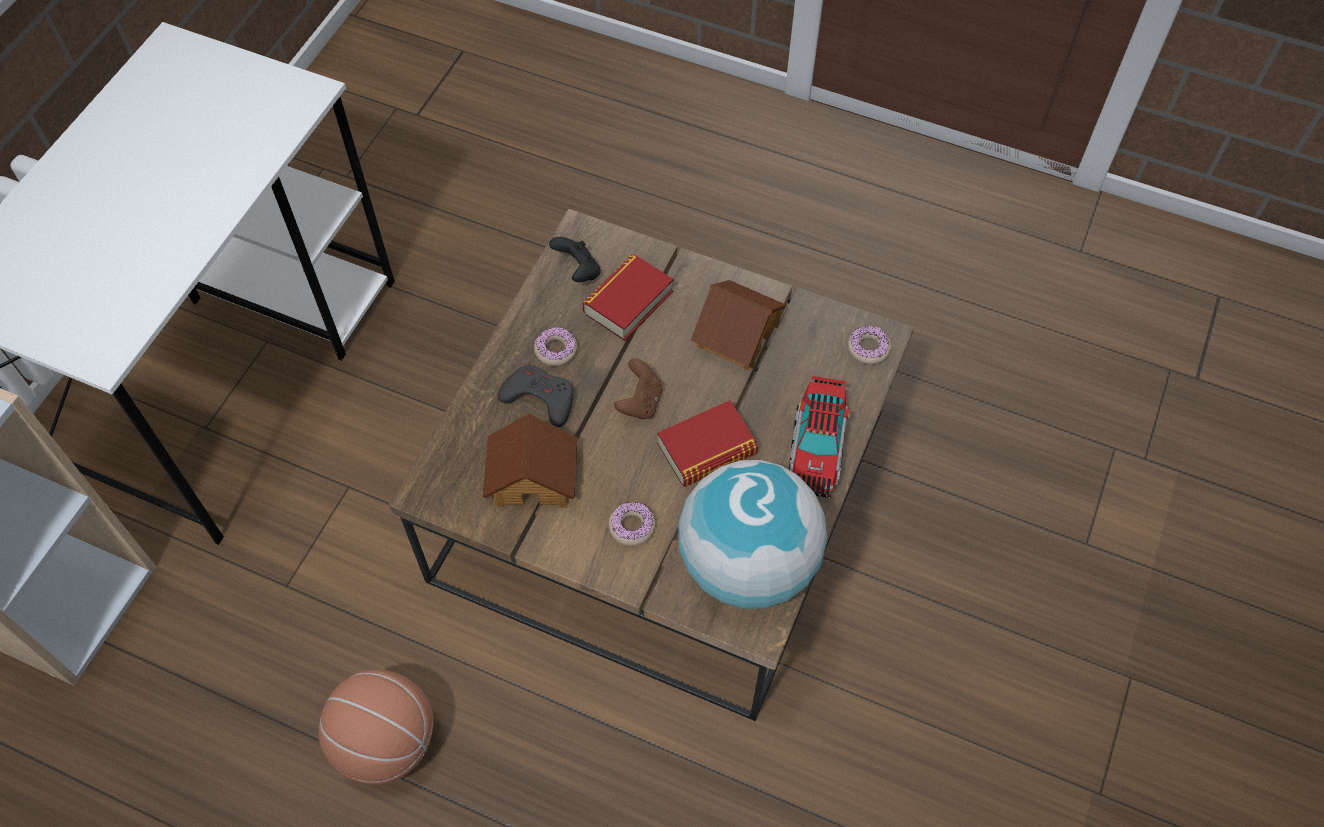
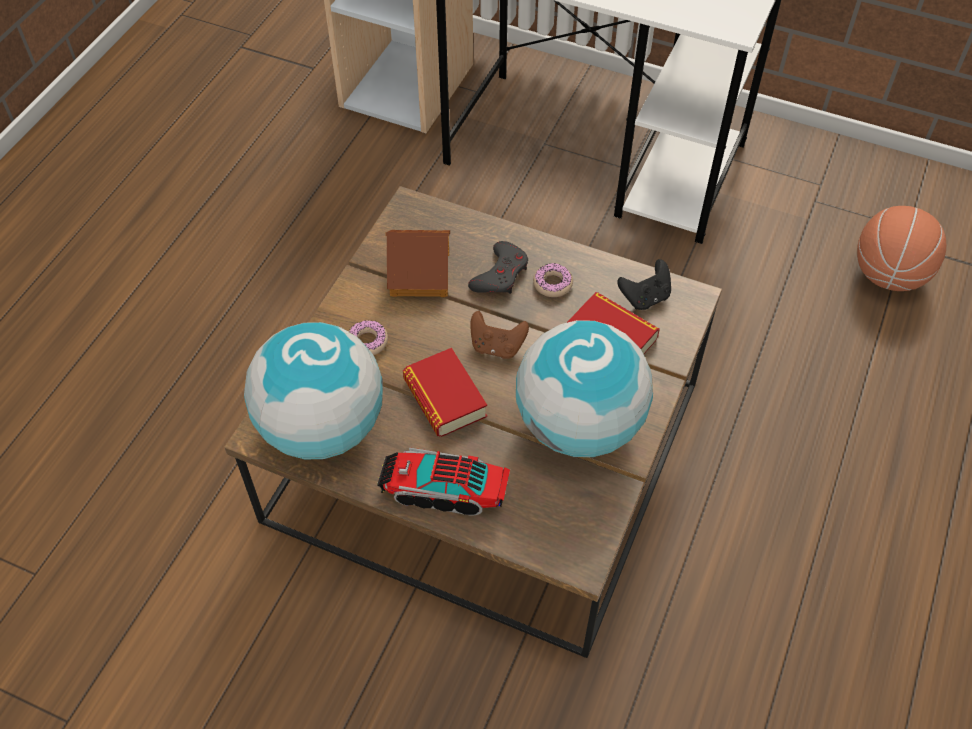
camera: 90 degrees right, 5 degrees down
(387, 742) = (275, 273): basketball -> basketball (888, 275)
(736, 333) = (579, 425): toy house -> globe
(868, 349) = (566, 546): donut -> none

